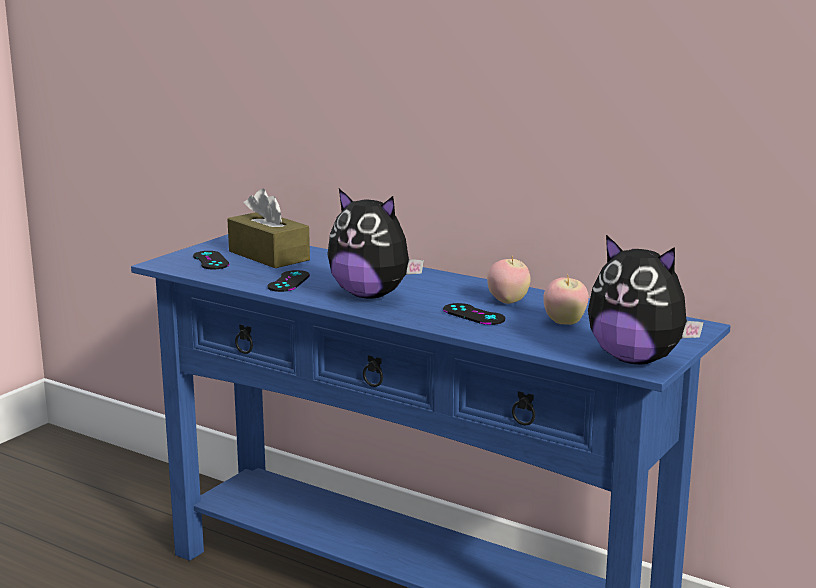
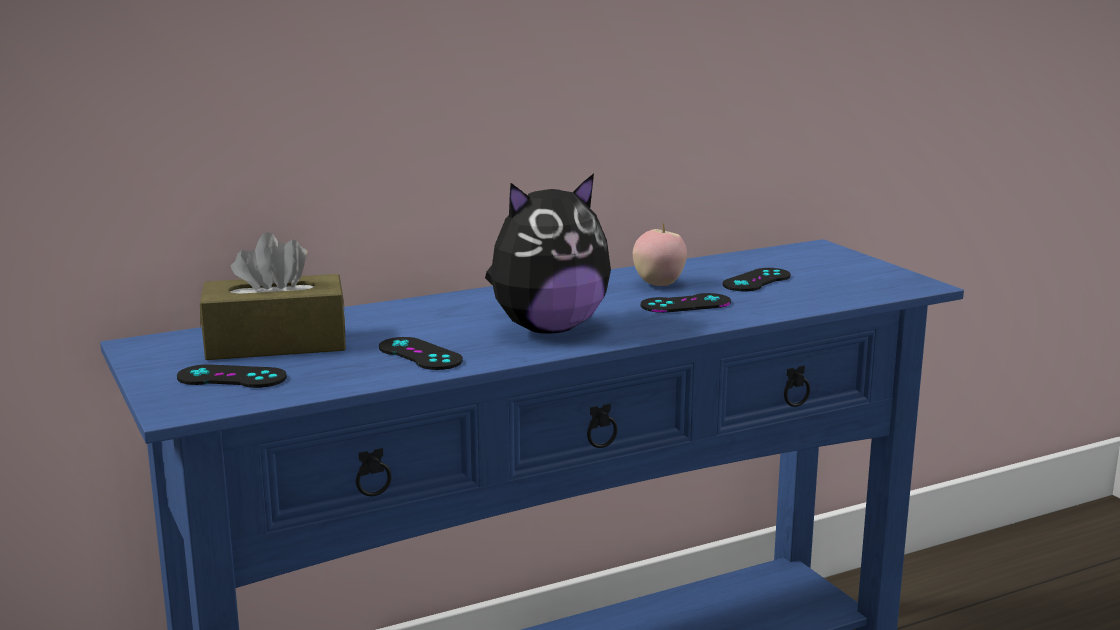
camera: 60 degrees left, 0 degrees up
(564, 323) = (756, 280): apple -> black game controller
(637, 359) = (893, 282): plush toy -> none

